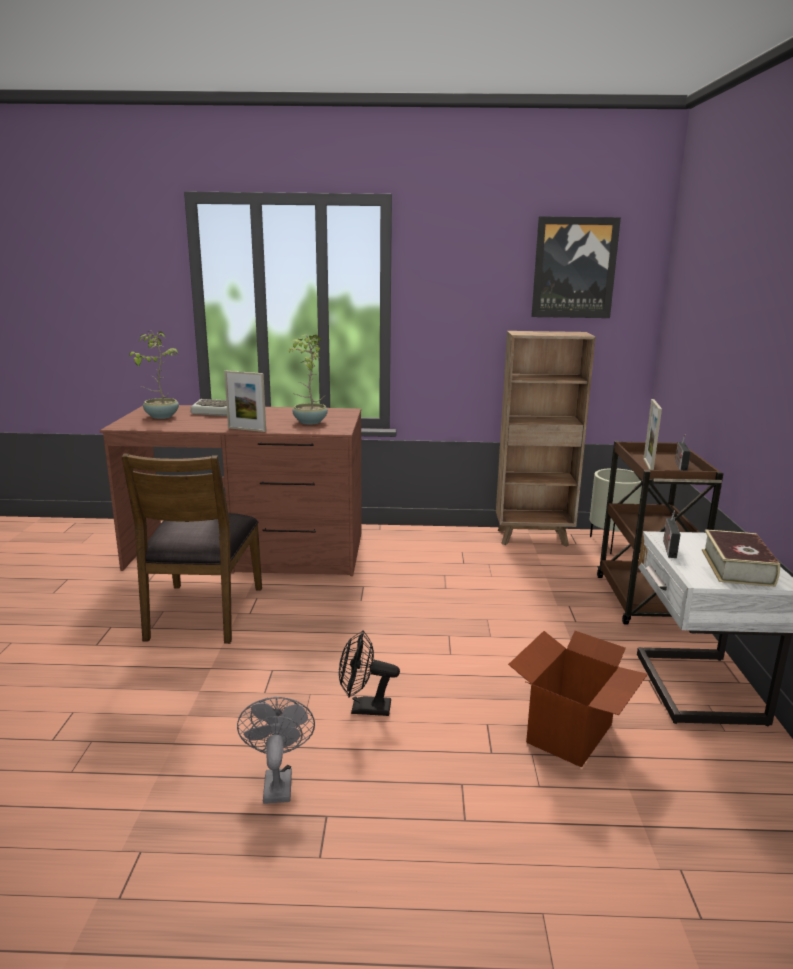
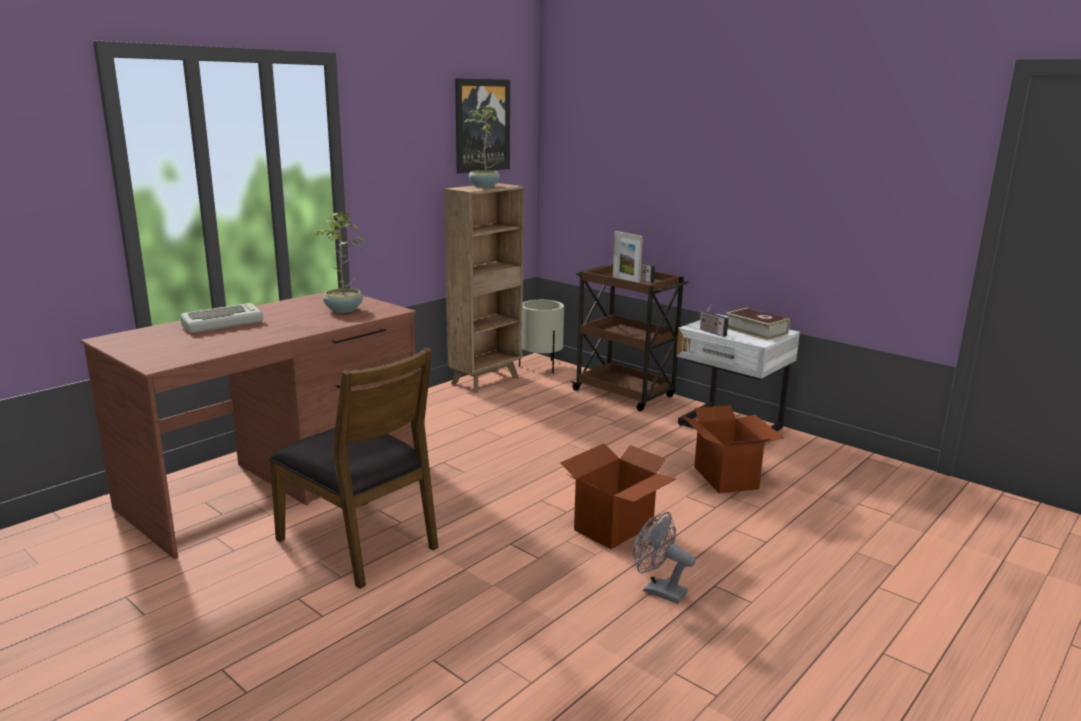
camera: 50 degrees left, 0 degrees up
(161, 416) = (164, 344): potted plant -> potted plant (483, 186)
(247, 429) = (311, 330): picture frame -> none
(364, 709) = (615, 528): black fan -> cardboard box

